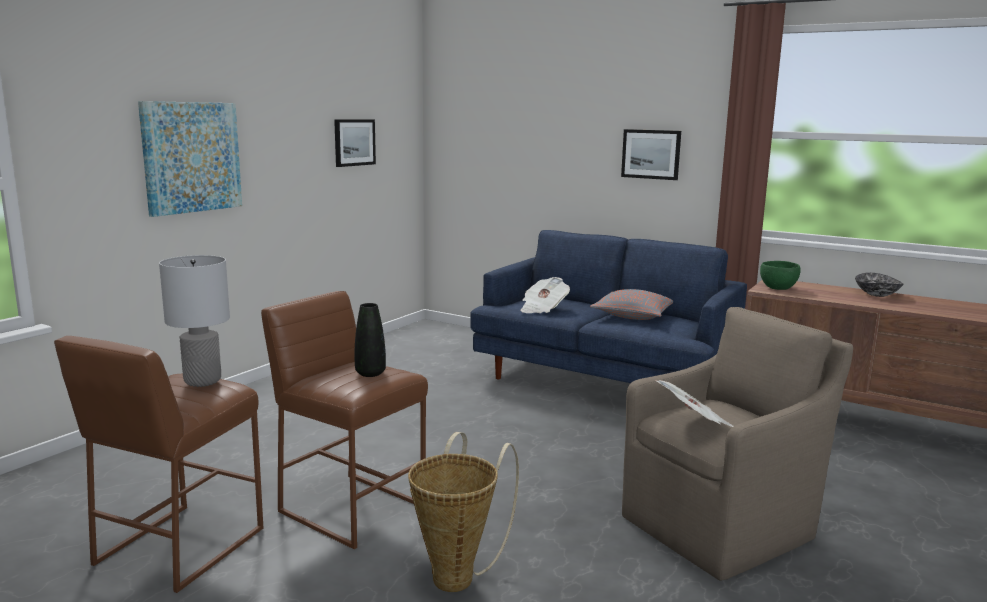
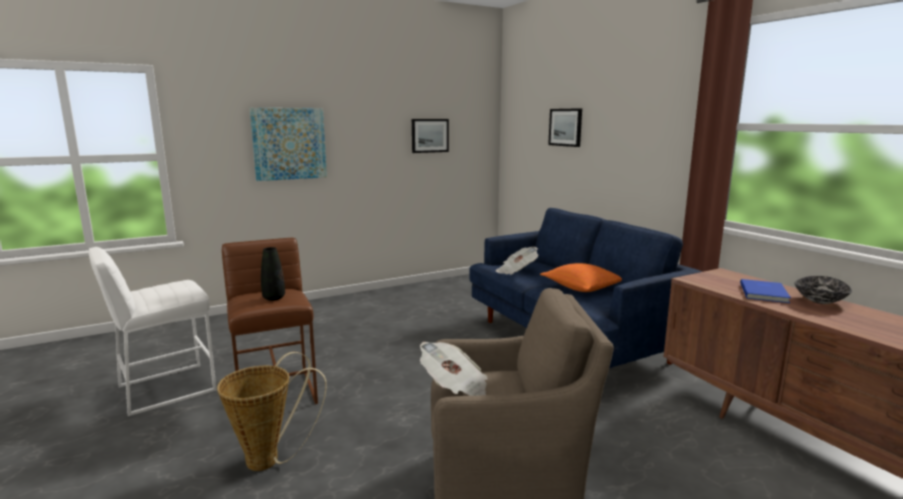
camera: 30 degrees right, 0 degrees up
(178, 547) = (165, 389): brown stool -> white stool
(203, 383) = (181, 287): grey table lamp -> none
(633, 316) = (582, 287): grey pillow -> orange pillow
(651, 154) = (641, 146): picture -> picture (565, 127)
(777, 288) = (709, 280): green bowl -> none
(833, 293) = (765, 292): none -> blue book

